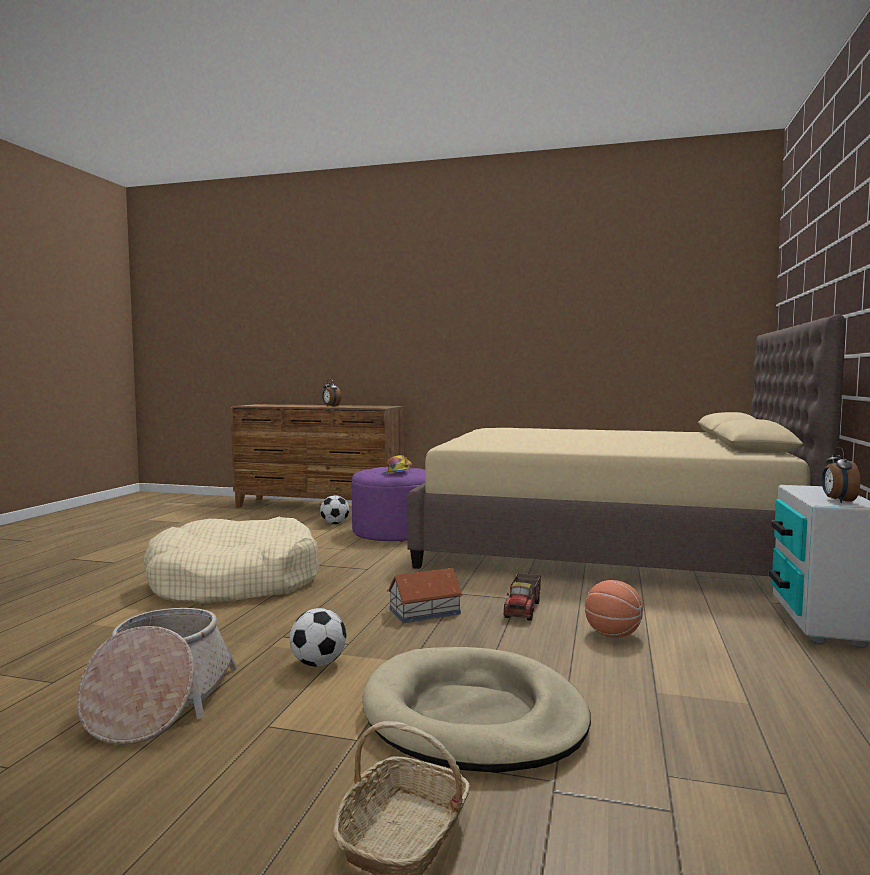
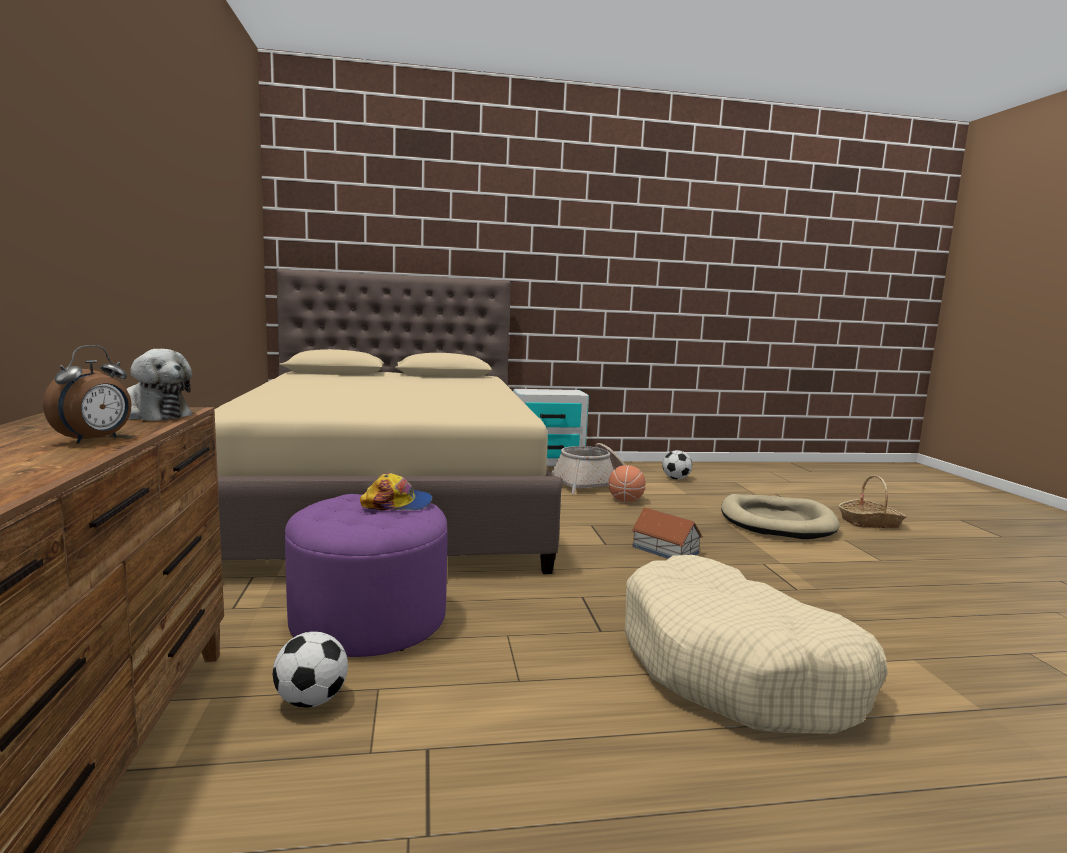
camera: 115 degrees left, 5 degrees up
(159, 702) = (939, 597): basket -> basket (592, 485)
(318, 664) = (805, 565): football -> football (676, 478)
(372, 407) = (150, 415): none -> plush toy
(523, 609) = (613, 522): toy truck -> none
(838, 501) = (569, 391): alarm clock -> none

